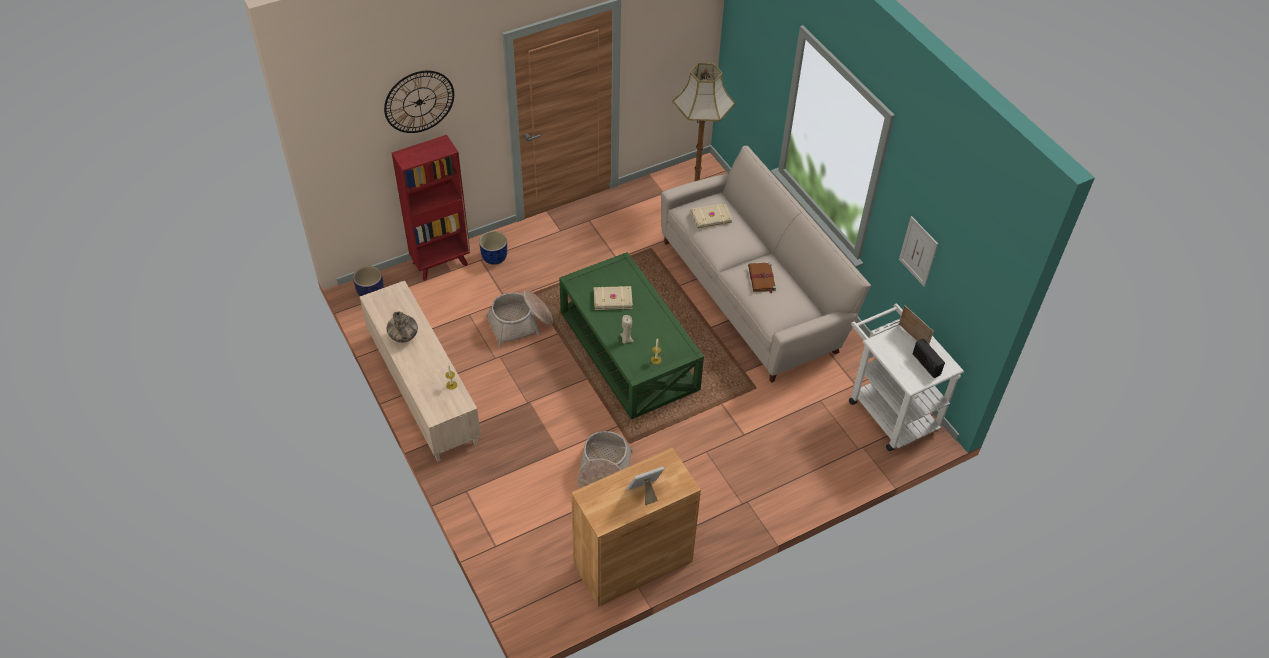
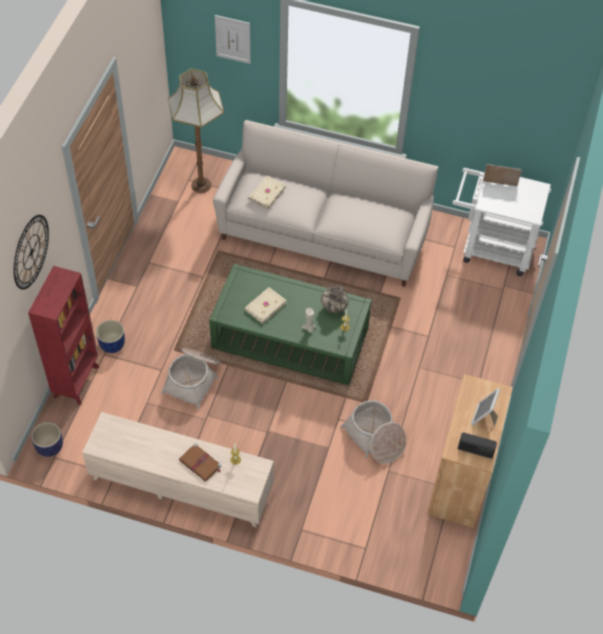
camera: 45 degrees left, 5 degrees up
(403, 337) = (156, 454): vase -> vase (333, 307)
(762, 279) = (351, 214): brown book -> brown book (200, 464)
(918, 251) = (474, 119): picture -> picture (233, 39)
(926, 364) = (526, 196): radio -> radio (475, 450)

